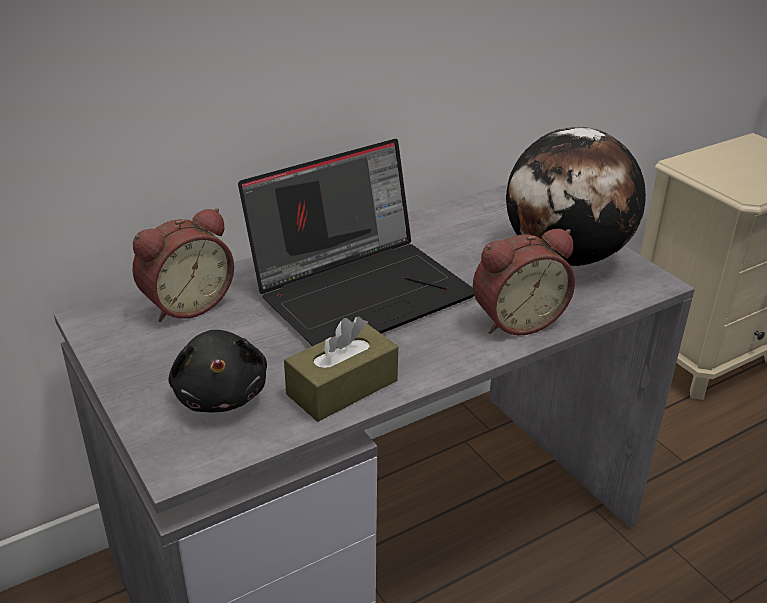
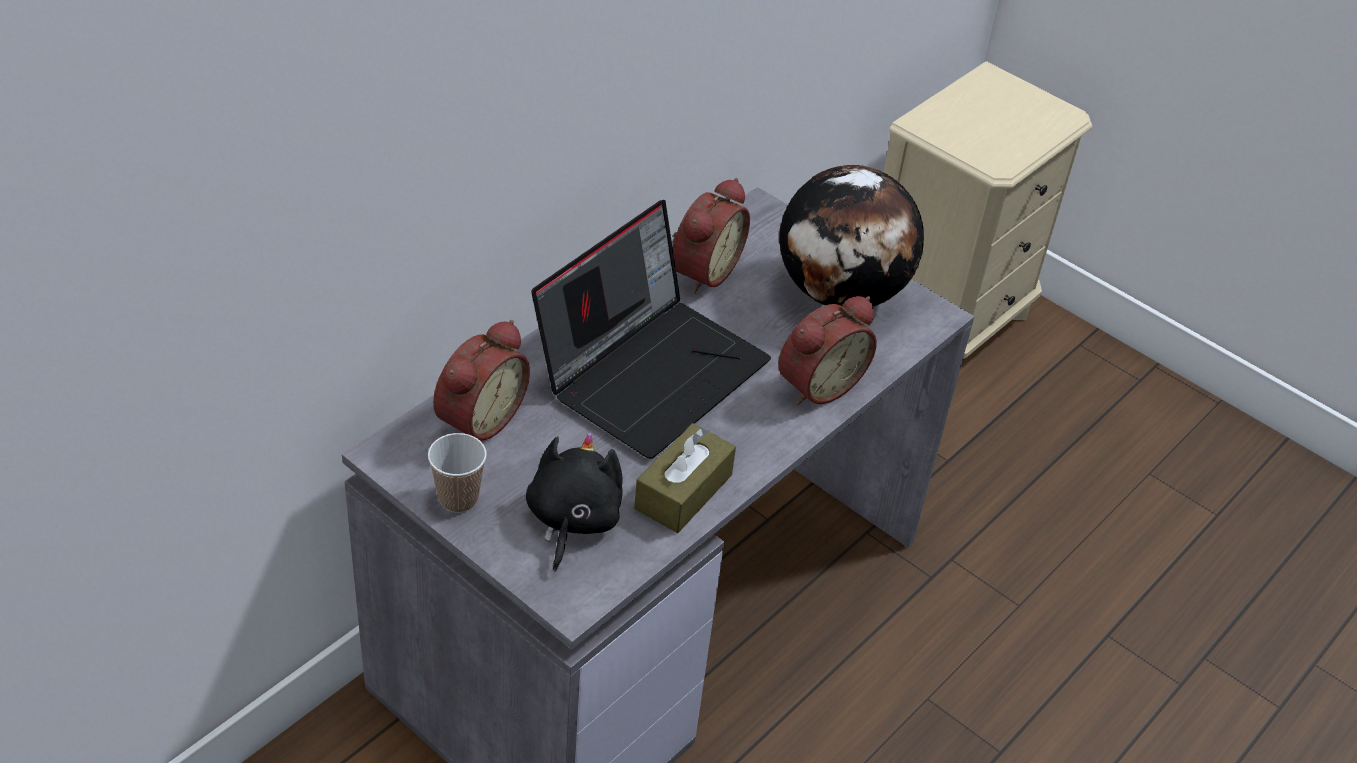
camera: 20 degrees left, 10 degrees up
(128, 361) = (458, 499): none -> cup
(221, 394) = (572, 520): black plush toy -> black plush toy turned 135 degrees counterclockwise
(443, 227) = (702, 270): none -> alarm clock

